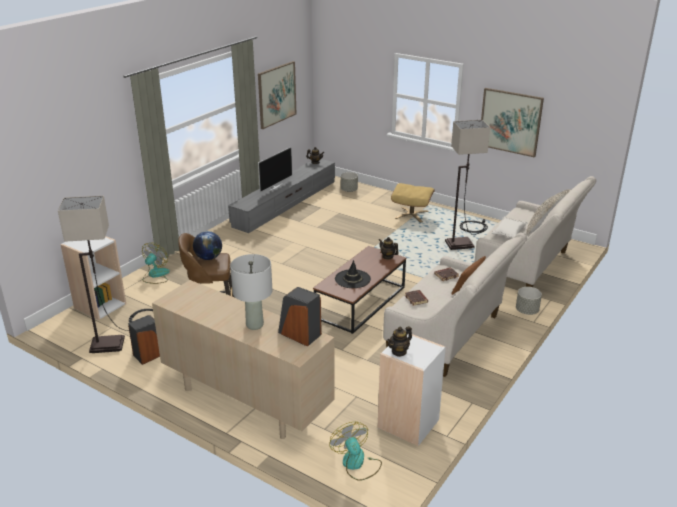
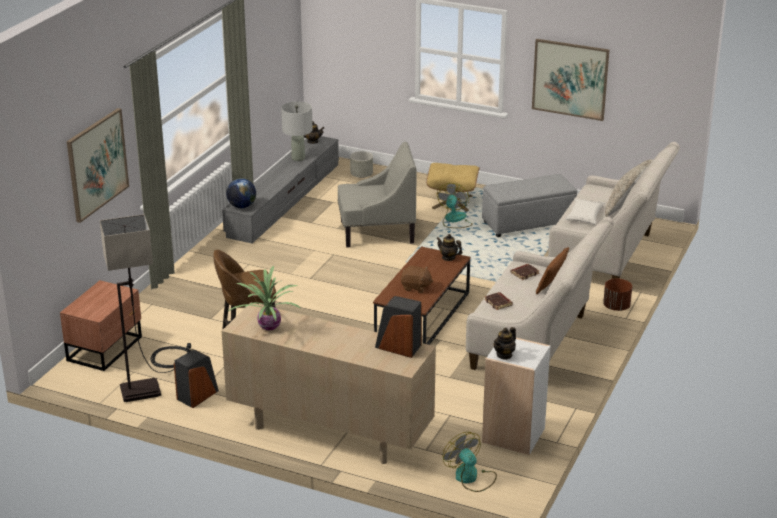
camera: 10 degrees left, 0 degrees up
(100, 305) = (106, 348): bookcase -> brown nightstand
(155, 275) = (157, 306): fan -> fan (454, 220)
(193, 303) = (268, 326): none -> potted plant
(208, 258) = (246, 277): globe -> globe (241, 206)
(255, 325) = (347, 342): grey table lamp -> grey table lamp (298, 158)
(274, 187) = (272, 180): television -> none
(276, 94) = (264, 58): picture -> picture (97, 164)
(345, 233) = (376, 232): none -> grey armchair
(352, 279) = (416, 287): black hat -> brown plush toy
(467, 235) = (528, 223): floor lamp -> grey ottoman
(527, 311) = (616, 307): grey planter -> brown planter

